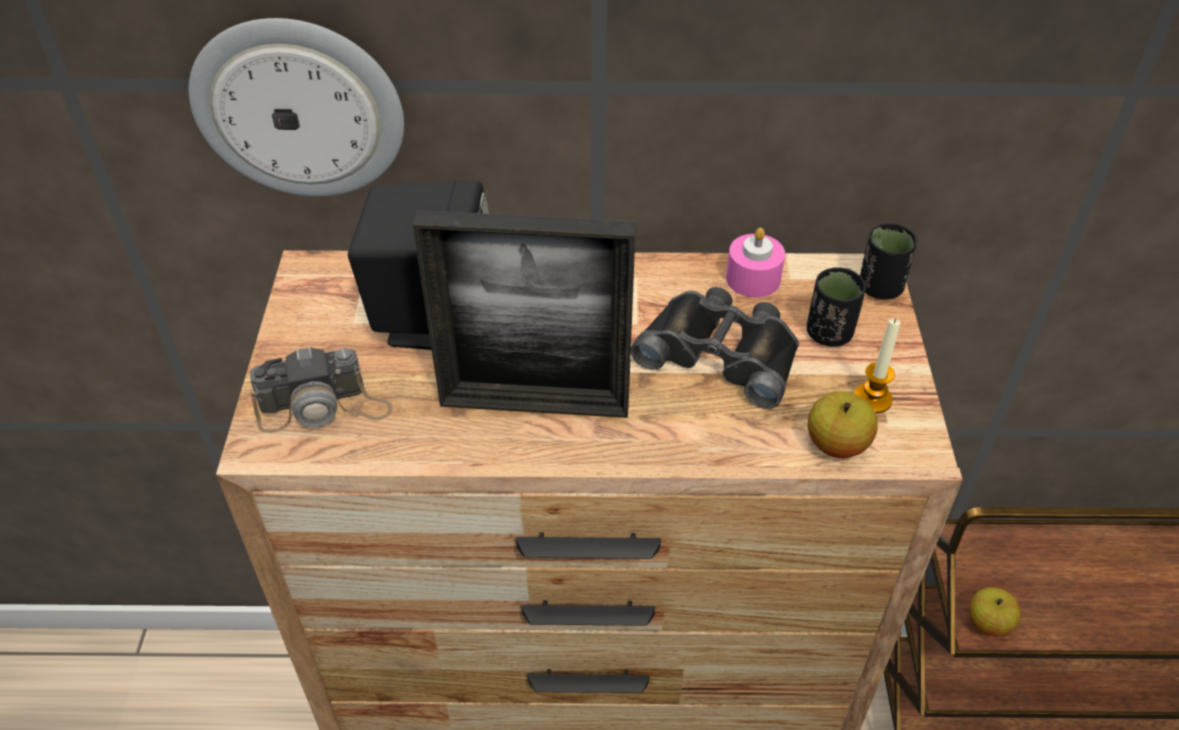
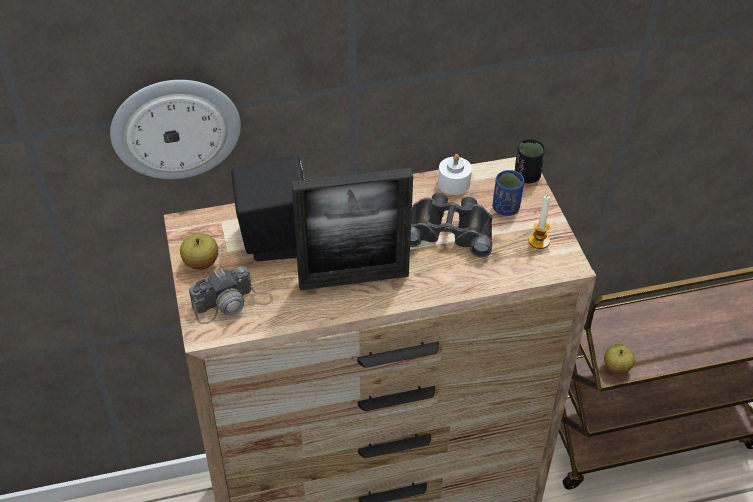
camera: 15 degrees left, 0 degrees up
(753, 278) = (454, 183): pink candle -> white candle
(829, 333) = (506, 208): black cup -> blue cup
(837, 444) = (526, 269): apple -> apple (201, 263)

